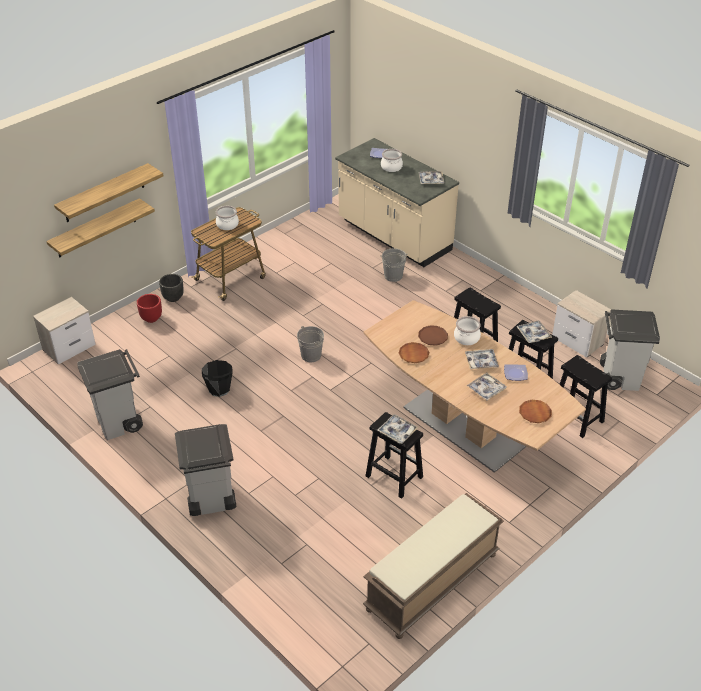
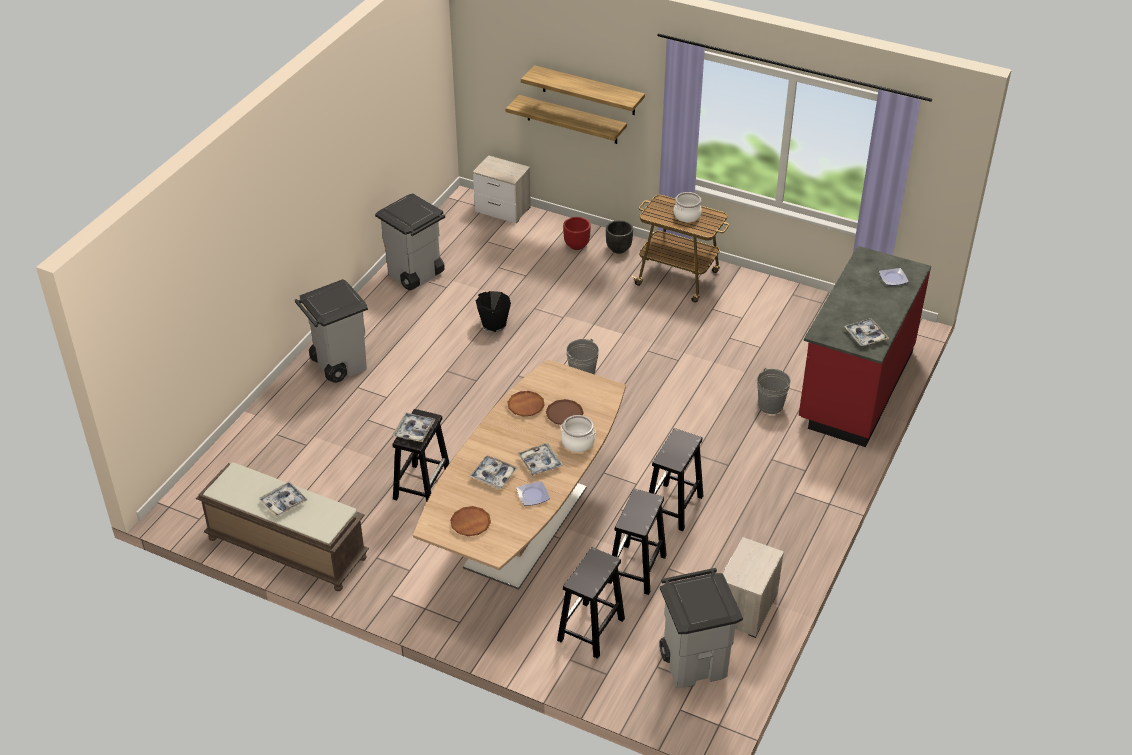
camera: 70 degrees right, 0 degrees up
(391, 167) = (871, 296): cooking pot -> none
(393, 236) = (854, 386): beige counter -> red counter
(533, 334) = (638, 511): tray -> tray (283, 502)

